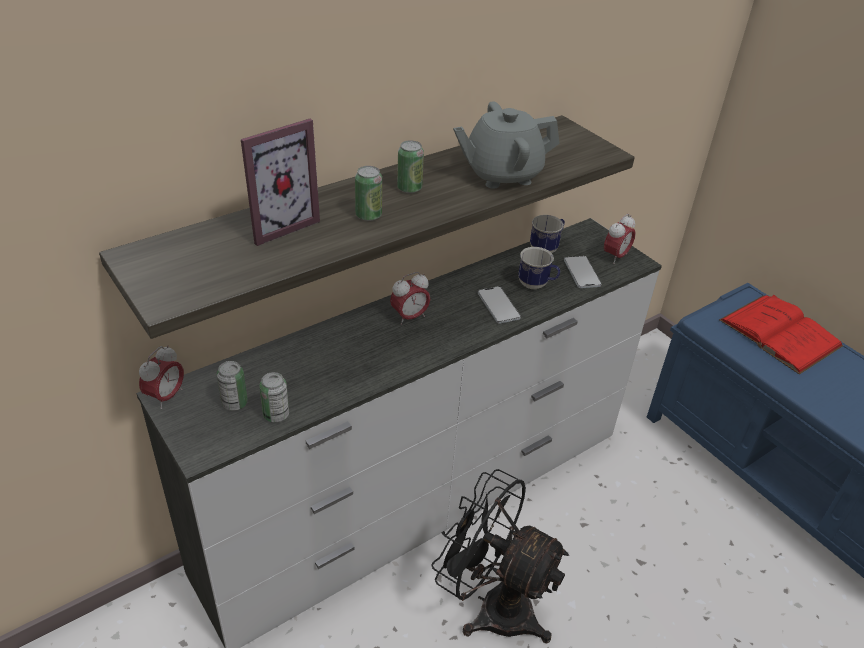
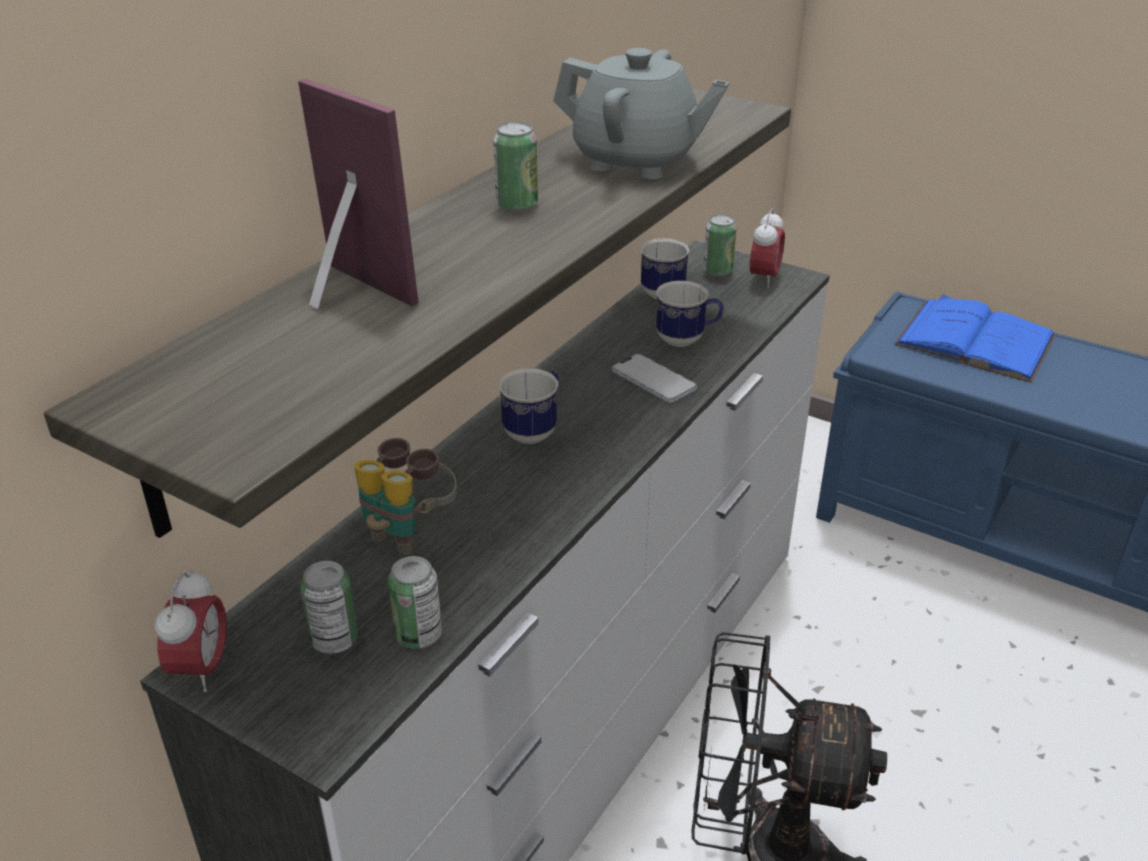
camera: 20 degrees left, 5 degrees down
(277, 224) = (346, 296): picture frame -> picture frame turned 75 degrees counterclockwise
(305, 355) = (407, 530): none -> binoculars
(368, 215) = (485, 252): can -> can (717, 271)
(409, 317) = (535, 430): alarm clock -> mug
(502, 174) = (636, 161): grey teapot -> grey teapot turned 120 degrees counterclockwise
(581, 273) = (735, 309): phone -> none
(780, 333) = (975, 340): red book -> blue book

